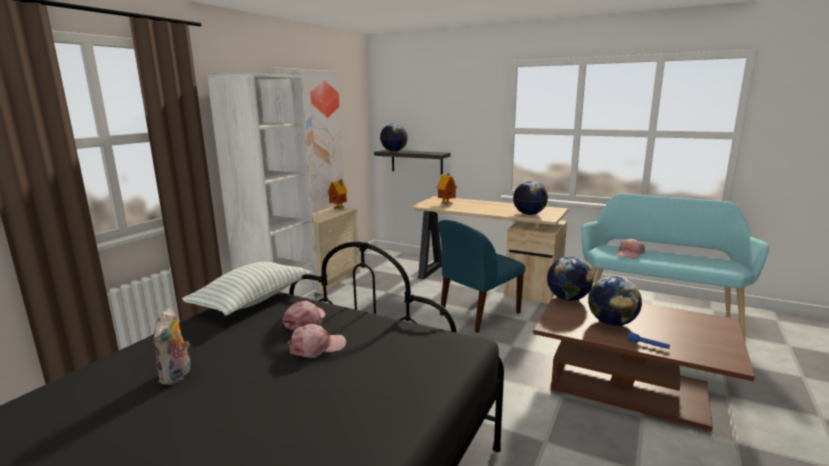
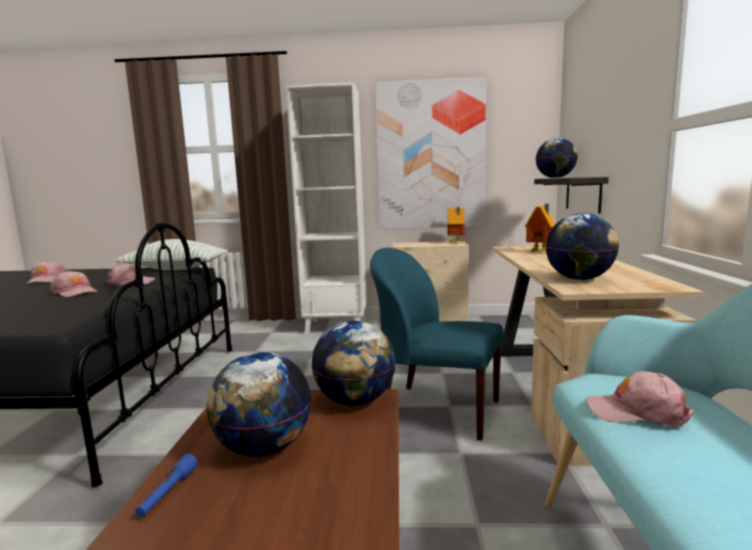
camera: 65 degrees right, 5 degrees down
(177, 376) = (46, 280): plush toy -> pink cap

